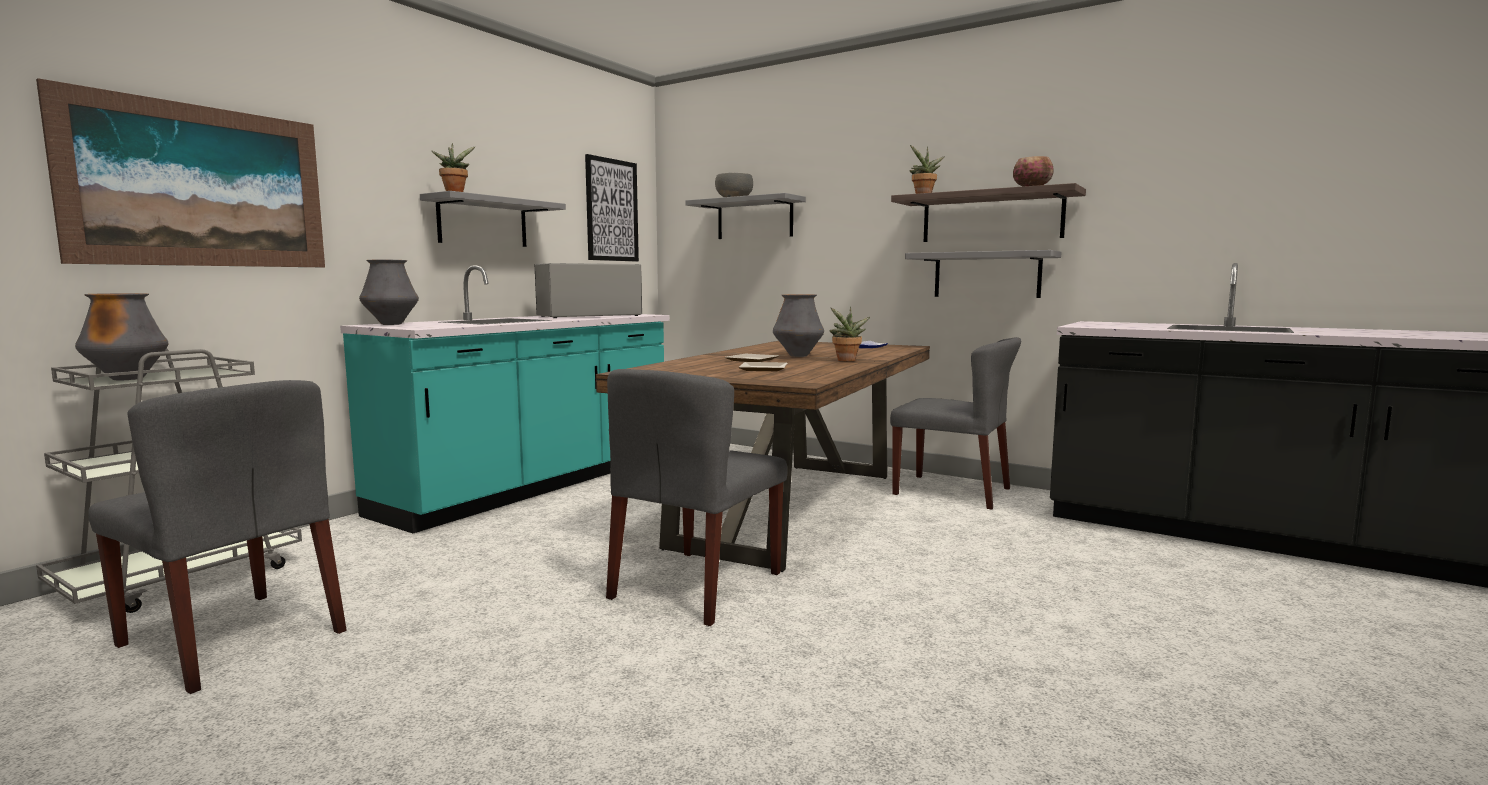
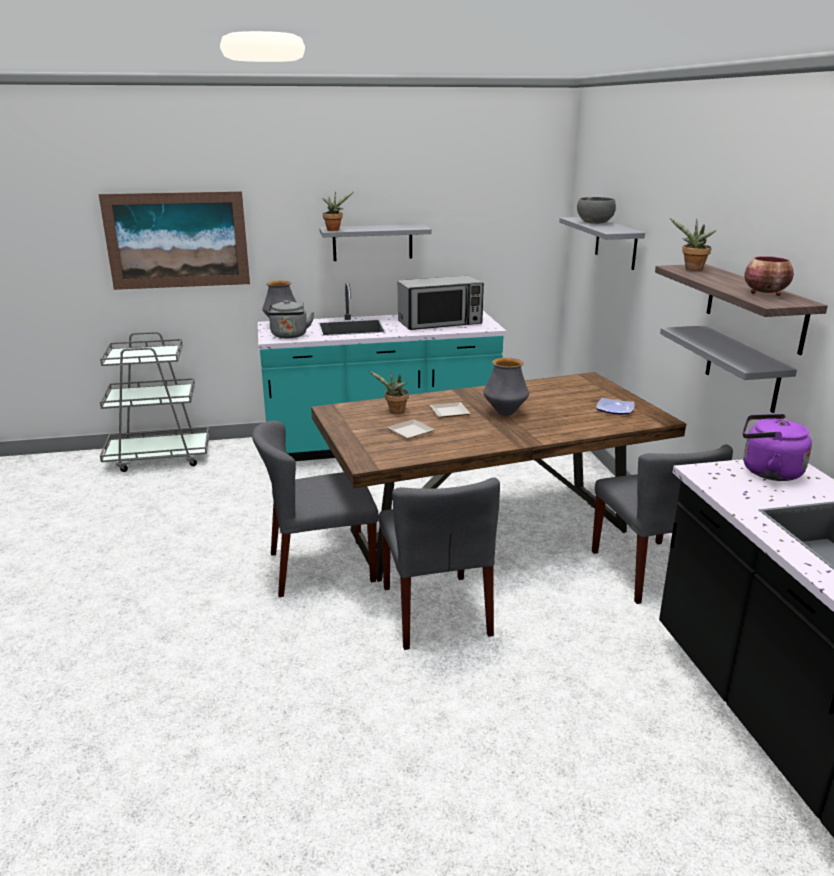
camera: 45 degrees right, 15 degrees up
(128, 379) = (128, 356): vase -> none
(233, 638) = (129, 504): grey chair -> grey chair (436, 611)
(437, 326) = (289, 336): none -> grey kettle
(589, 316) = (440, 323): microwave -> microwave turned 150 degrees clockwise
(612, 210) = (510, 218): picture -> none
(846, 360) = (508, 434): potted plant -> potted plant (395, 411)
(1103, 323) = (767, 471): none -> purple kettle

